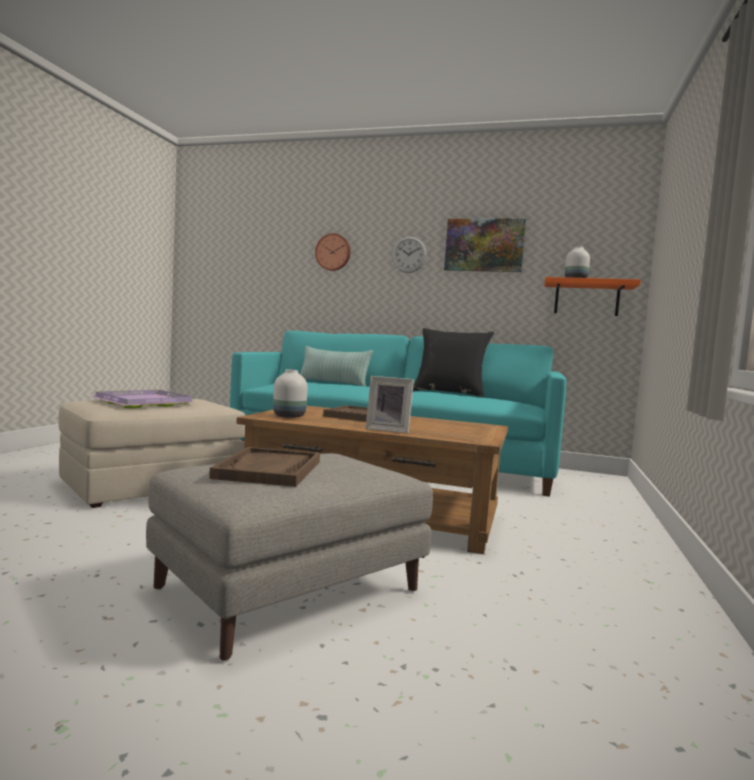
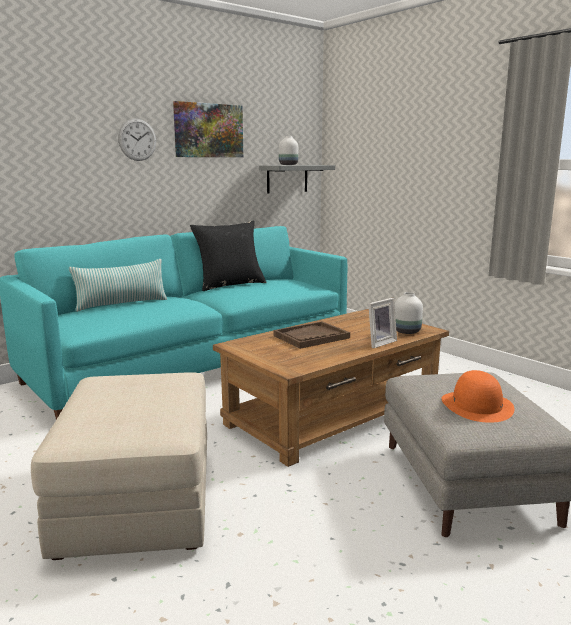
camera: 55 degrees left, 10 degrees up
(143, 403) = (130, 408): purple tray -> none
(269, 470) = (477, 406): brown tray -> orange hat
(290, 416) = (296, 359): white vase -> white vase (407, 331)
(333, 252) = (41, 136): wall clock -> none
(586, 298) = (287, 178): orange shelf -> grey shelf

